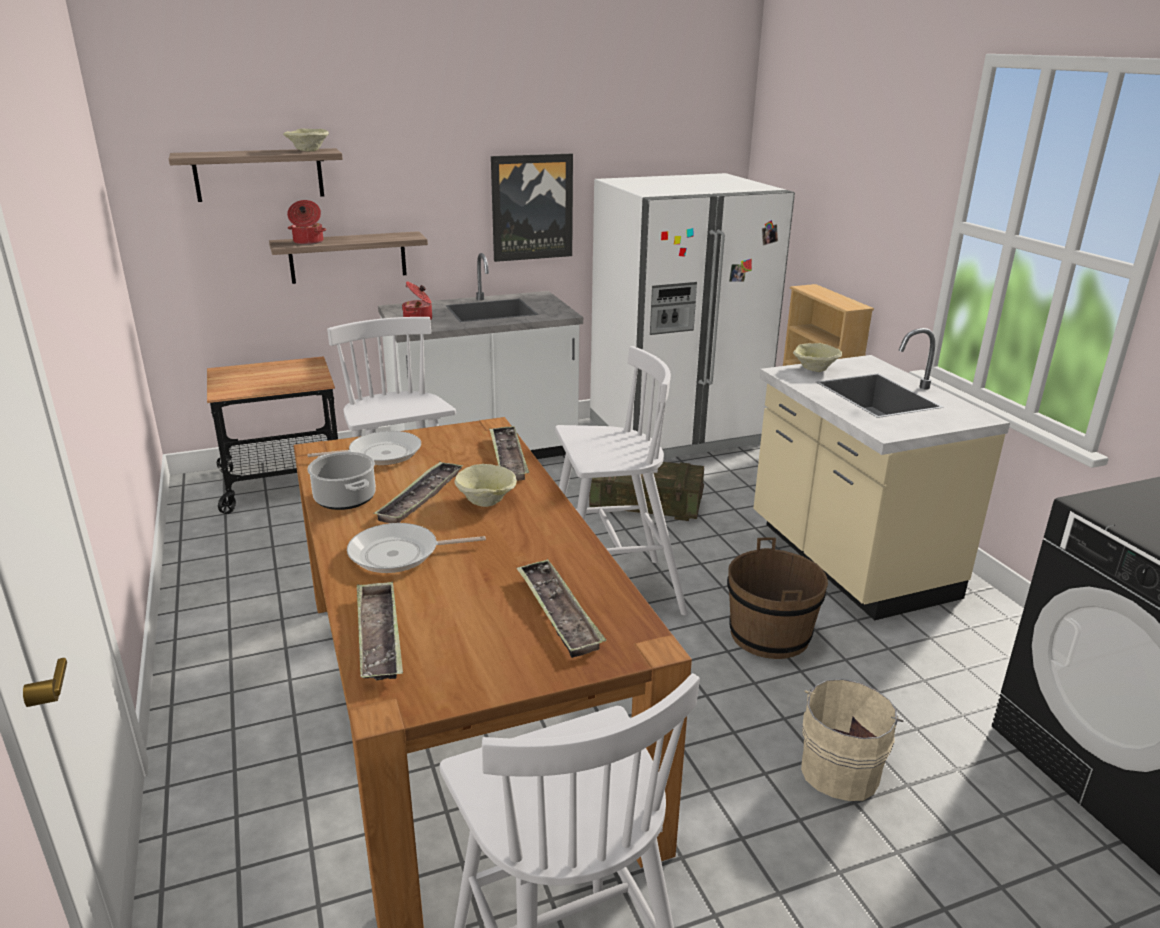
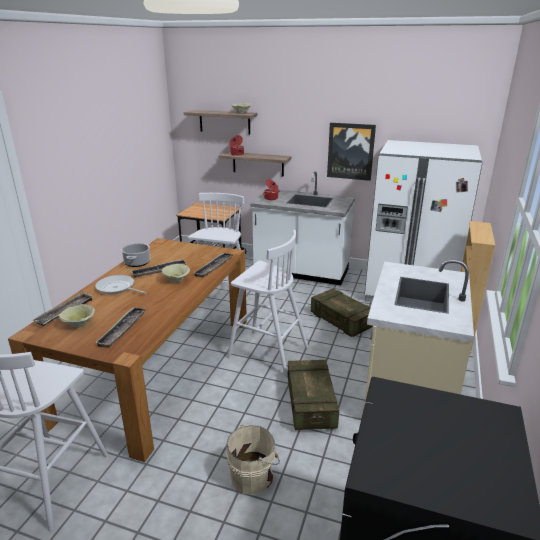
camera: 40 degrees right, 0 degrees up
(380, 454) = (176, 250): frying pan -> none
(769, 635) = (310, 404): brown bucket -> crate
(814, 369) = (414, 270): beige bowl -> beige bowl (78, 324)

